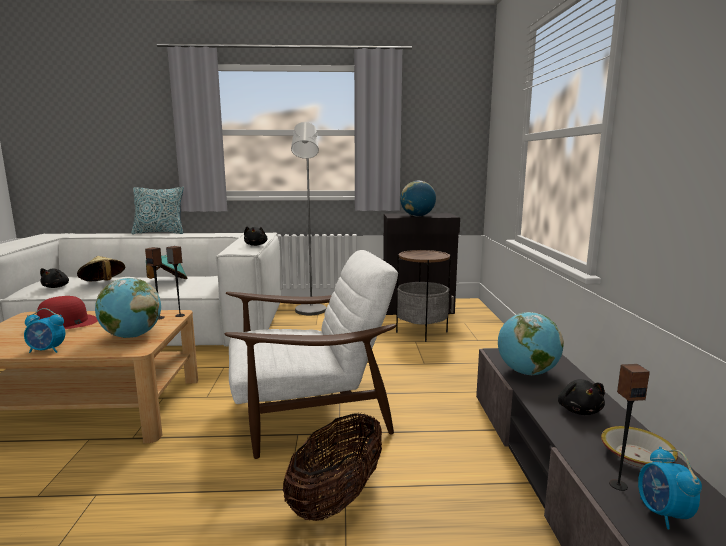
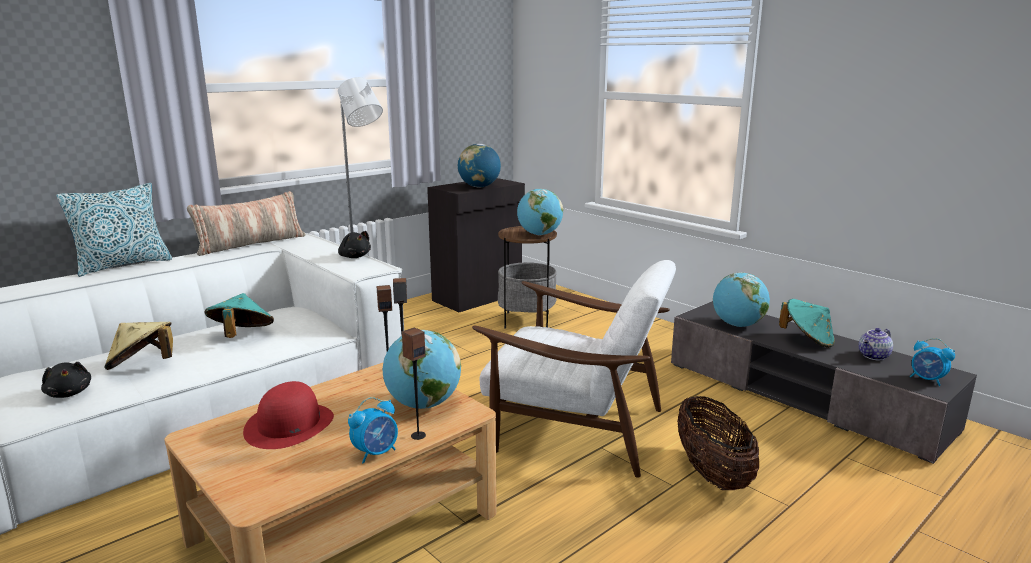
camera: 40 degrees left, 5 degrees up
(234, 233) = (251, 244): none -> pillow
(309, 412) = (574, 427): white armchair -> white armchair turned 75 degrees clockwise
(428, 256) = (539, 234): none -> globe
(579, 410) = (807, 340): black plush toy -> turquoise hat
(618, 485) = (892, 374): speaker -> speaker (418, 435)
(637, 456) = (874, 356): bowl -> teapot

